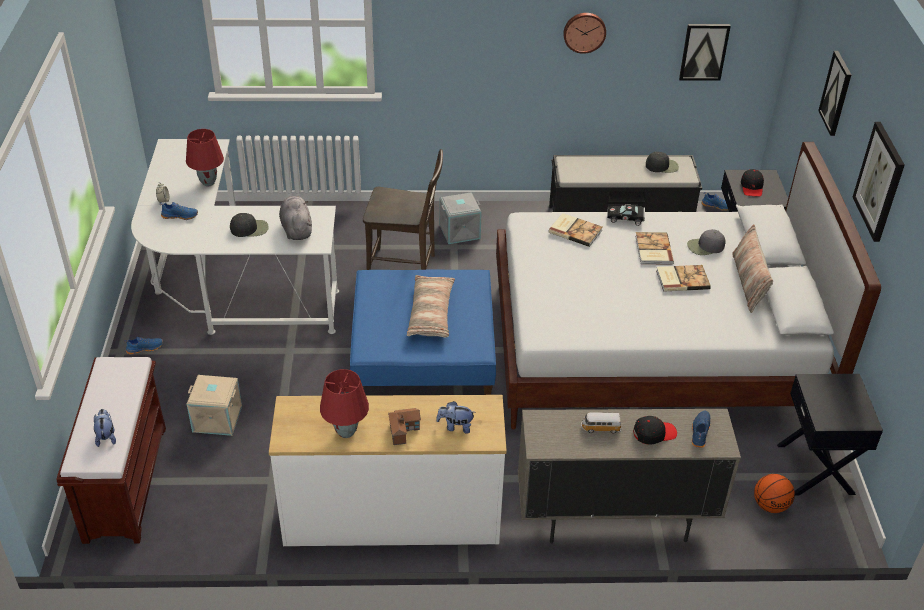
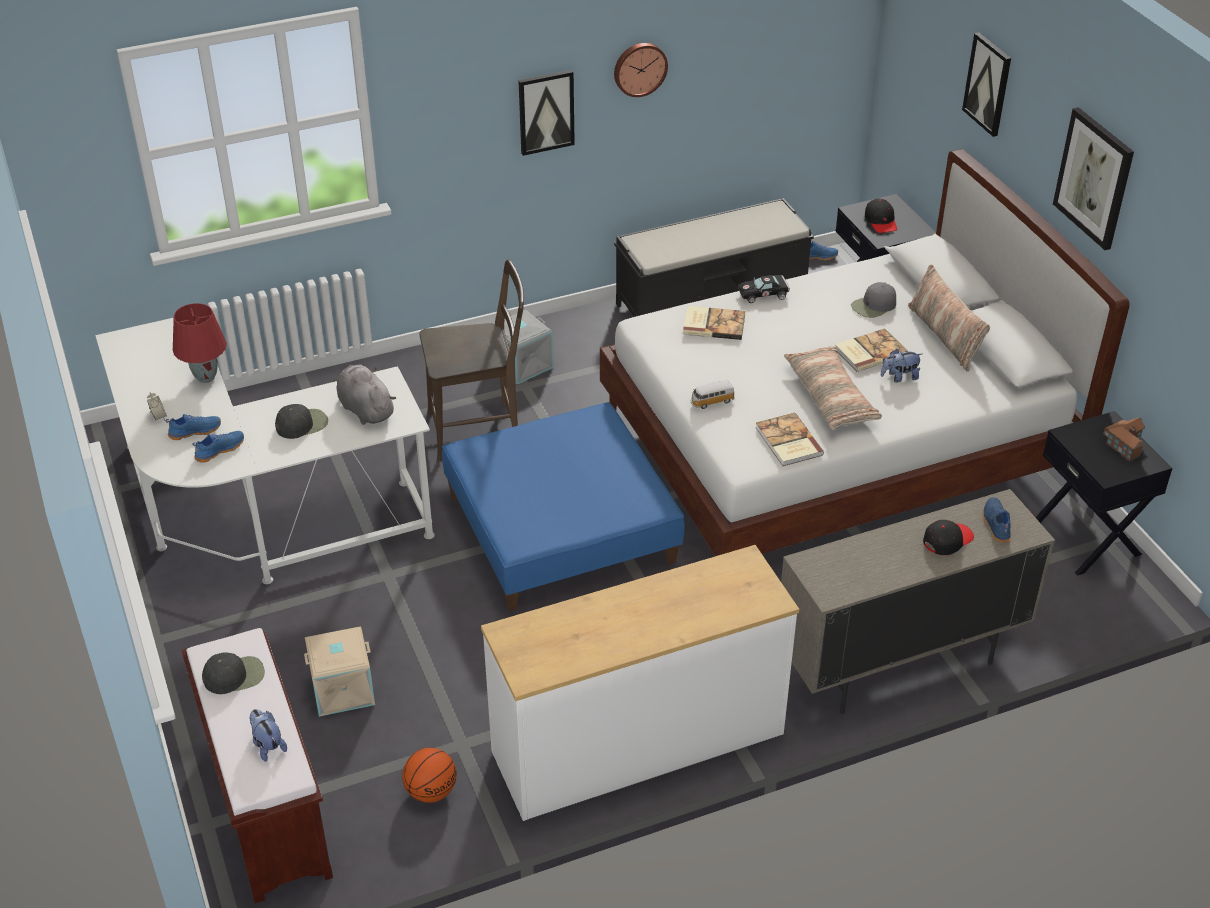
camera: 20 degrees left, 0 degrees up
(145, 348) = (187, 627): blue shoe -> blue shoe (219, 450)
(345, 432) = (595, 644): red table lamp -> none
(404, 428) = (664, 619): toy house -> toy house (1124, 443)
(431, 313) = (571, 475): pillow -> pillow (831, 397)
(455, 426) = (724, 598): plush toy -> plush toy (899, 377)
(600, 428) = (884, 552): toy car -> toy car (711, 401)
(653, 250) = (817, 325): book -> book (788, 442)
(662, 166) = (755, 220): black cap -> black cap (234, 675)
(704, 51) = (783, 64): picture -> picture (546, 112)
(770, 505) = (1059, 594): basketball -> basketball (431, 791)

